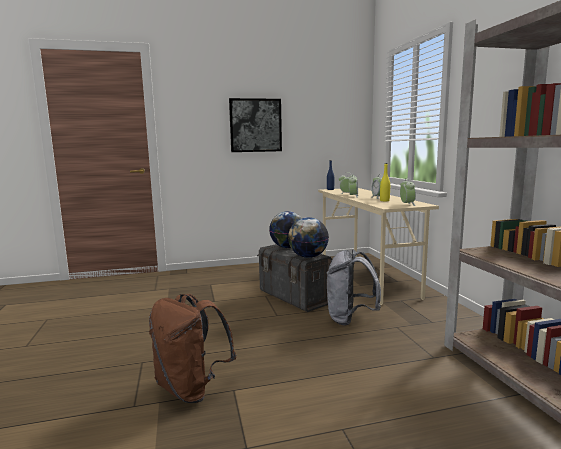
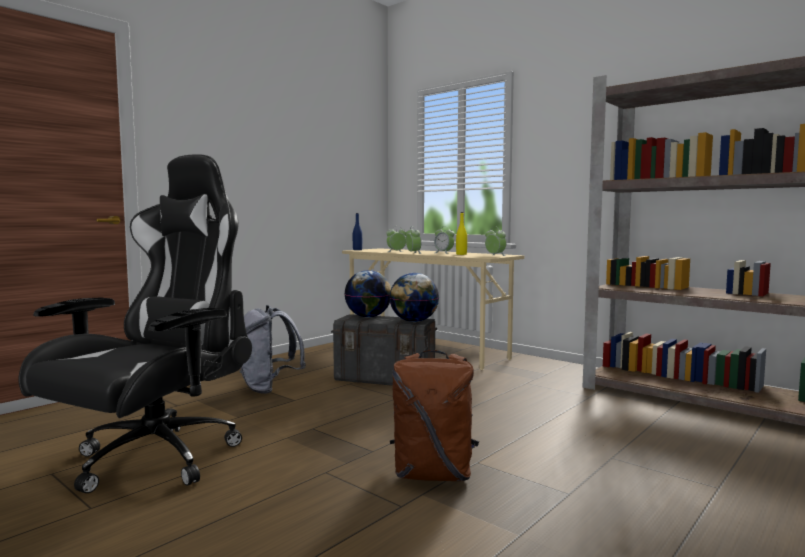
camera: 35 degrees left, 5 degrees down
(85, 325) = (149, 463): none -> black office chair
(255, 125) = (269, 162): picture -> none
(350, 319) = (476, 385): grey backpack -> grey backpack (268, 388)

